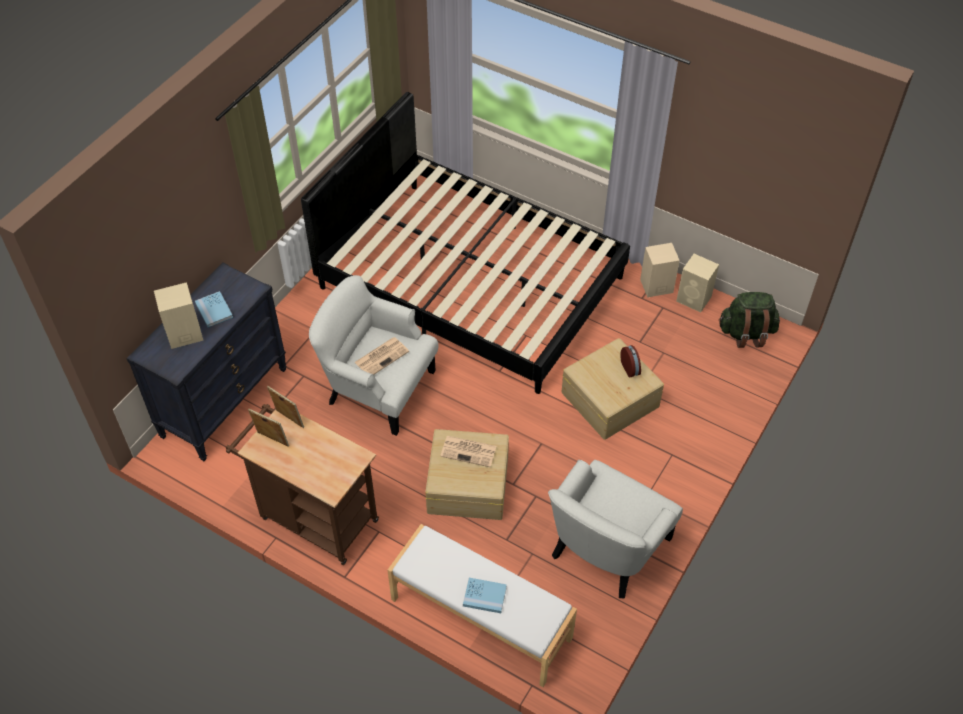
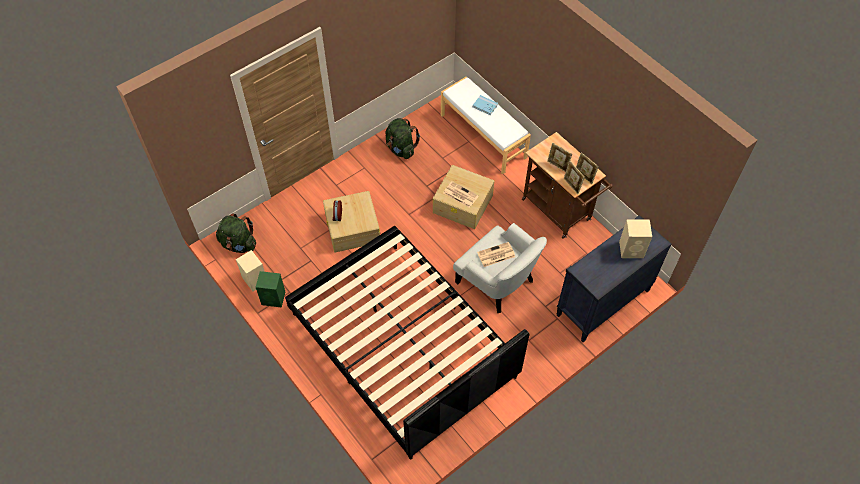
camera: 160 degrees left, 5 degrees up
(214, 310) = (609, 261): blue book -> none
(318, 445) = (557, 166): none -> picture frame
(607, 548) = (401, 149): white armchair -> green backpack
(655, 286) = (274, 298): beige speaker -> green speaker

